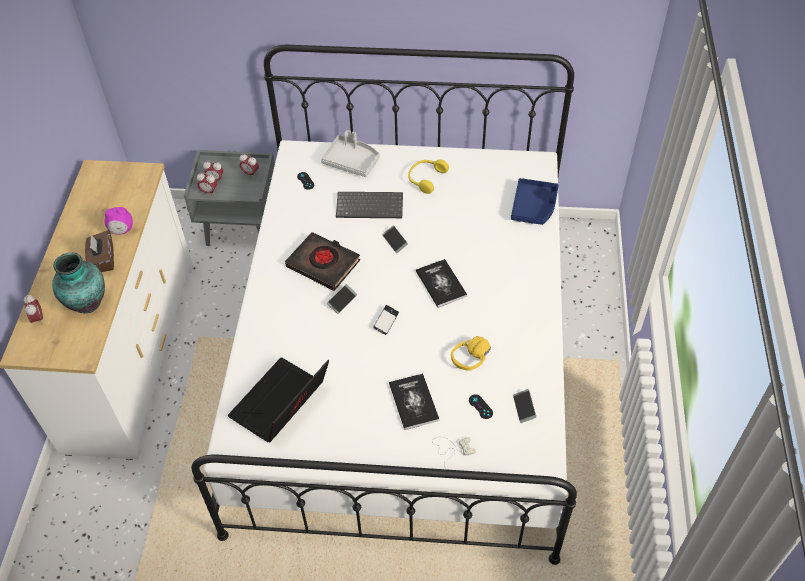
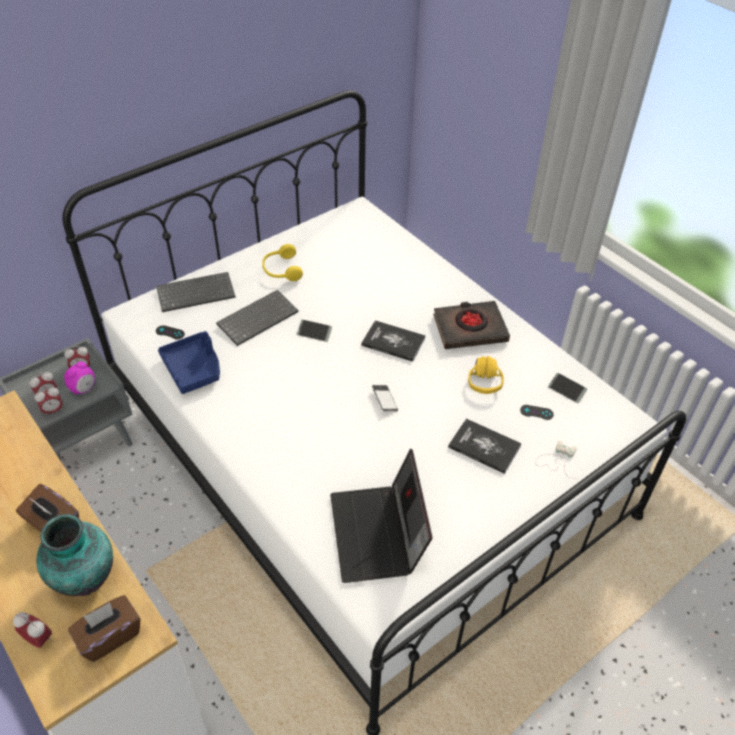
camera: 45 degrees left, 5 degrees down
(67, 343) = (110, 636): none -> brown tissue box
(122, 230) = (41, 481): alarm clock -> alarm clock (83, 389)
(323, 264) = (272, 390): black book -> black book (470, 329)
(342, 301) = (326, 409): phone -> none
(352, 161) = (196, 292): grey tray -> keyboard
(534, 207) = (394, 243): blue tray -> blue tray (193, 369)

